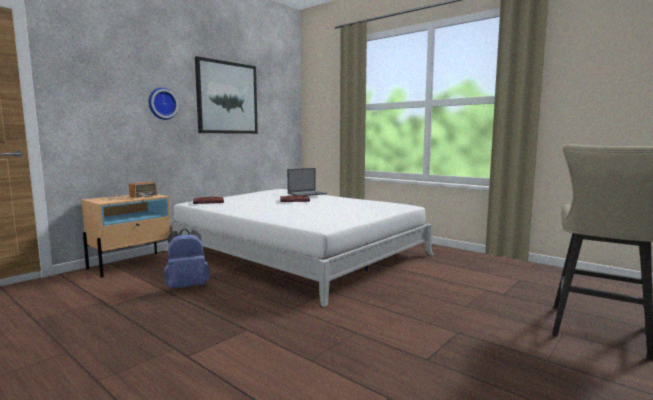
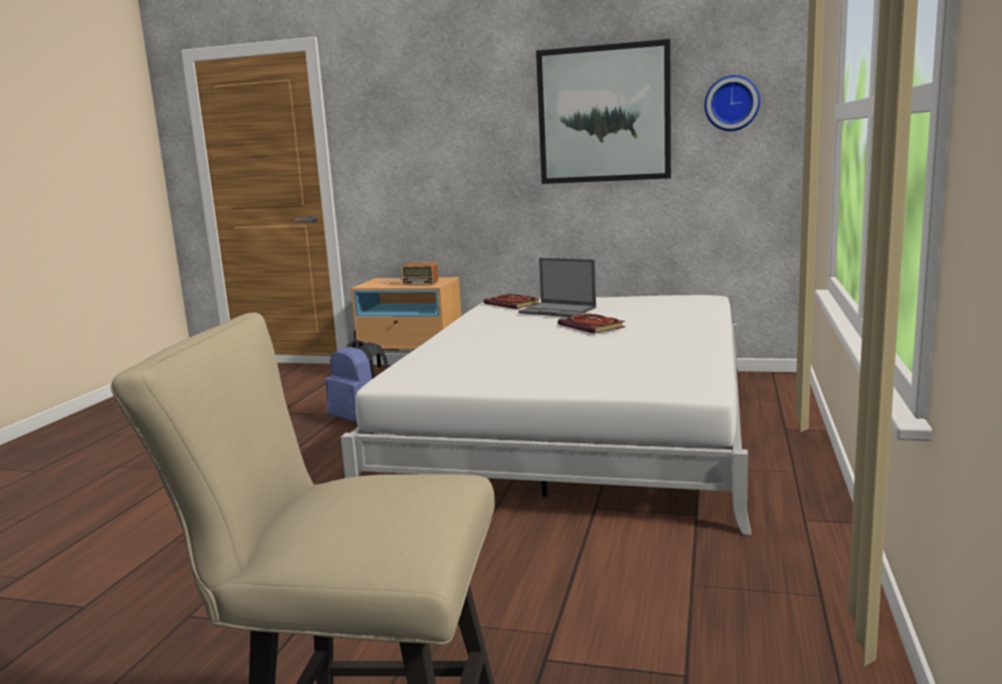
camera: 65 degrees right, 5 degrees up
(162, 104) = (481, 140): wall clock -> wall clock (731, 103)
(307, 194) = (676, 316): laptop -> laptop (558, 310)

